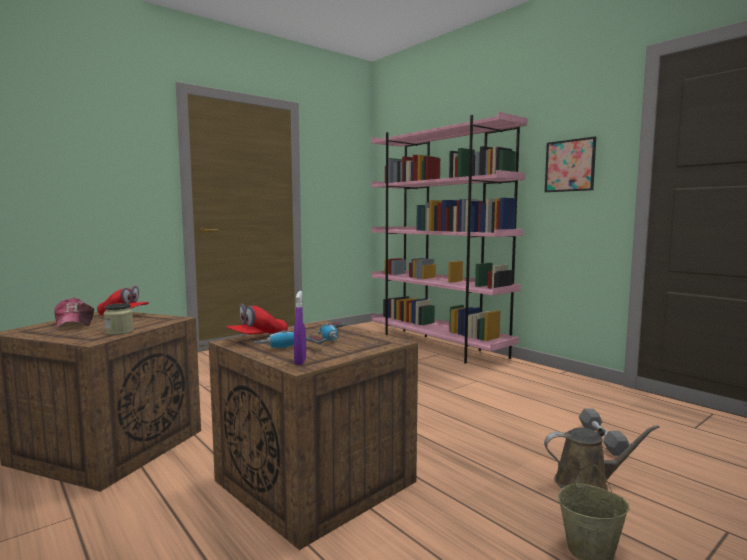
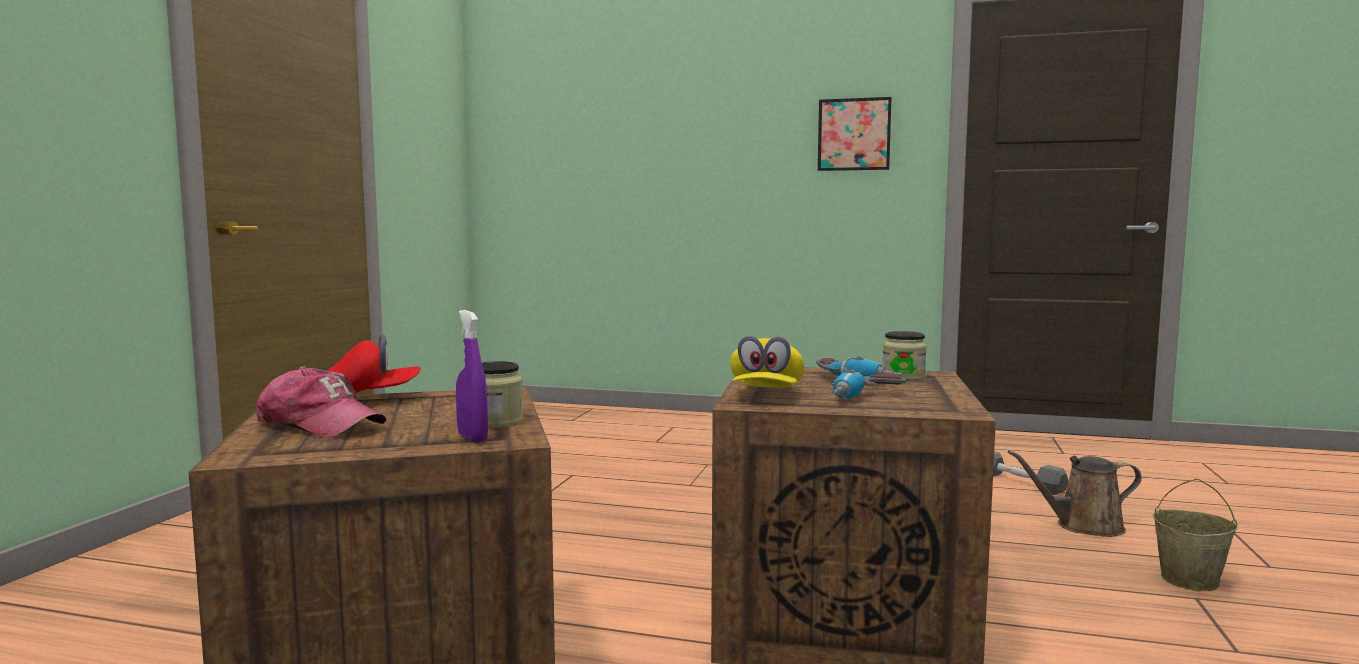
camera: 35 degrees left, 0 degrees up
(258, 339) = (766, 395): red cap -> yellow cap
(300, 361) = (934, 407): purple spray bottle -> purple spray bottle (472, 438)
(368, 341) = (903, 377): none -> jar
(438, 347) = (651, 418): pink bookcase -> none
(587, 483) = (1083, 526): brown watering can -> brown watering can turned 150 degrees counterclockwise

